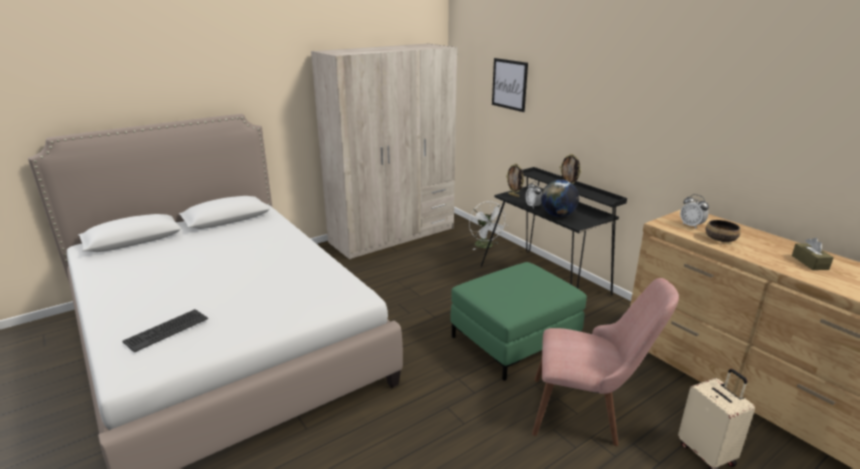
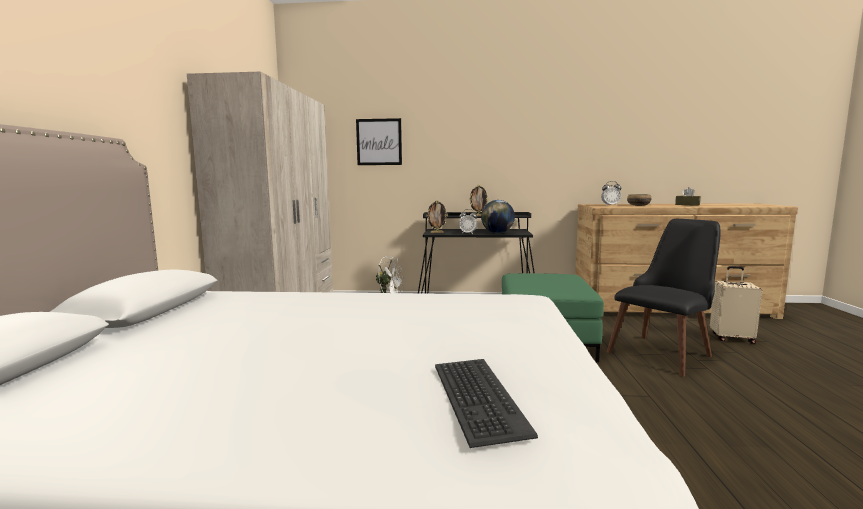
camera: 50 degrees left, 15 degrees down
(587, 412) = (665, 351): pink chair -> black chair

